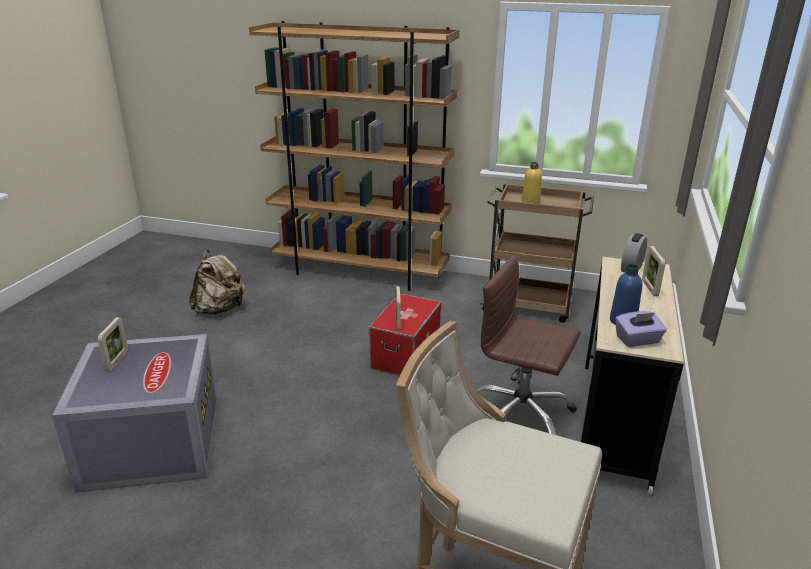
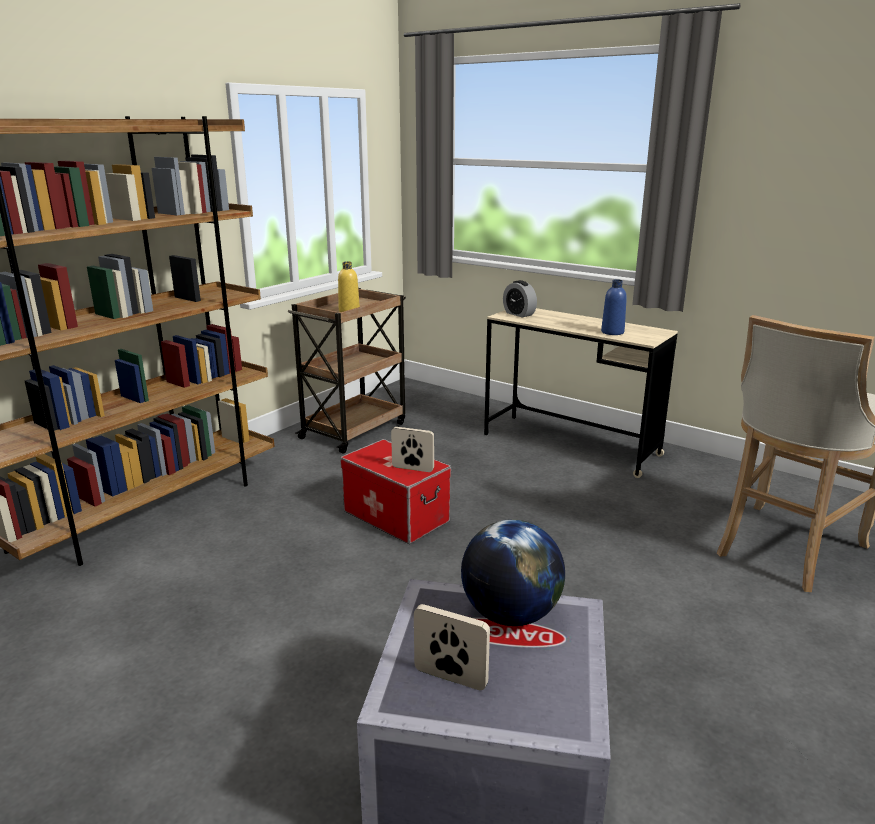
camera: 70 degrees left, 5 degrees down
(173, 370) = (510, 614): none -> globe
(220, 309) = (106, 665): beige backpack -> none
(520, 415) = (543, 479): brown office chair -> none
(637, 340) = (645, 334): purple tissue box -> none
(649, 288) = (559, 316): picture frame -> none

